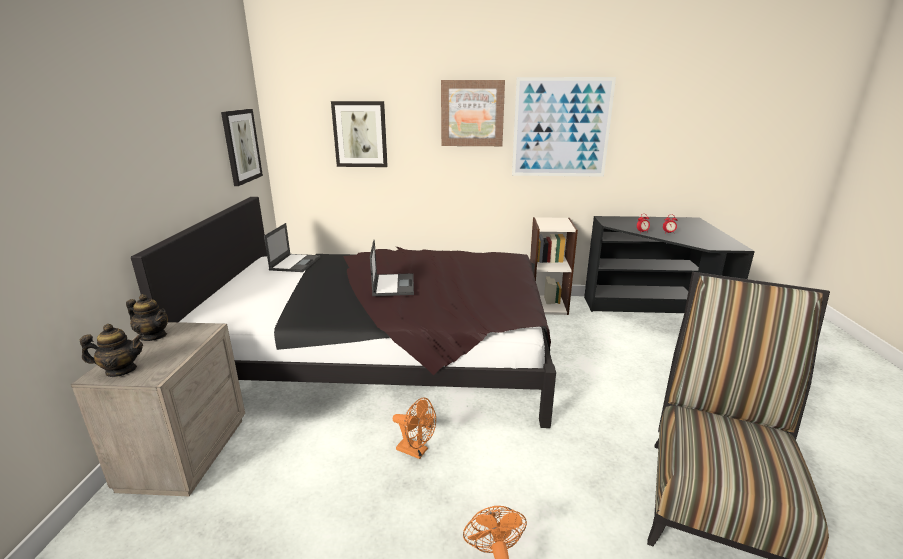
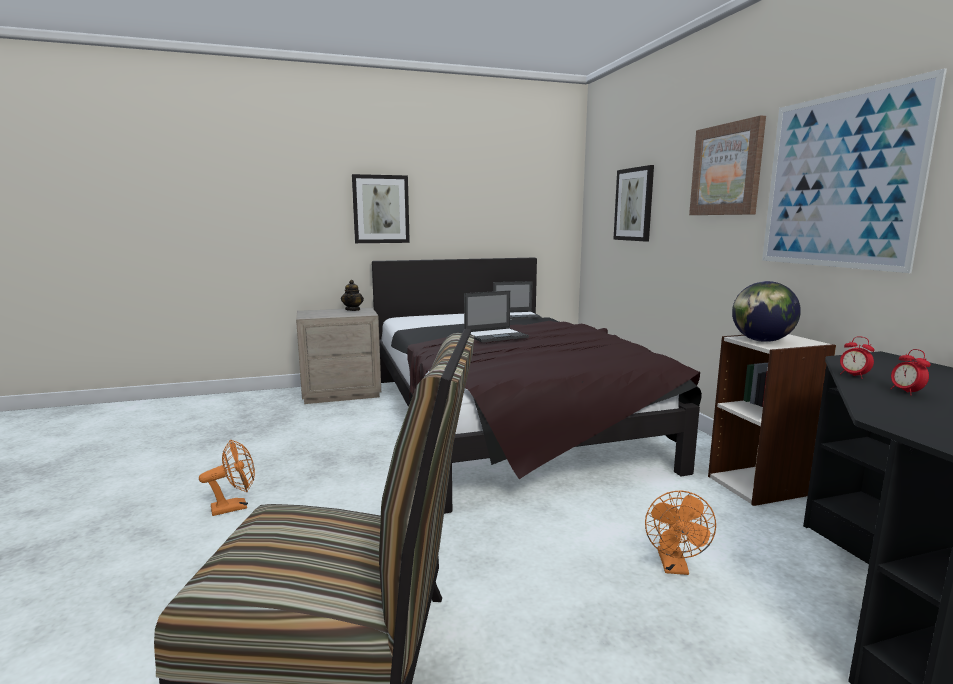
camera: 70 degrees right, 10 degrees down
(121, 370) = (311, 312): teapot -> none
(241, 146) = (537, 213): picture -> picture (381, 209)
(416, 451) = (368, 455): orange fan -> orange fan (674, 567)
(555, 225) = (761, 341): none -> globe

